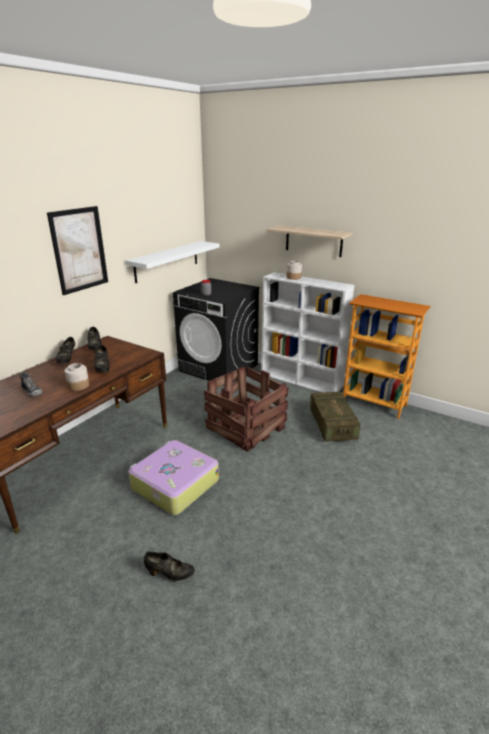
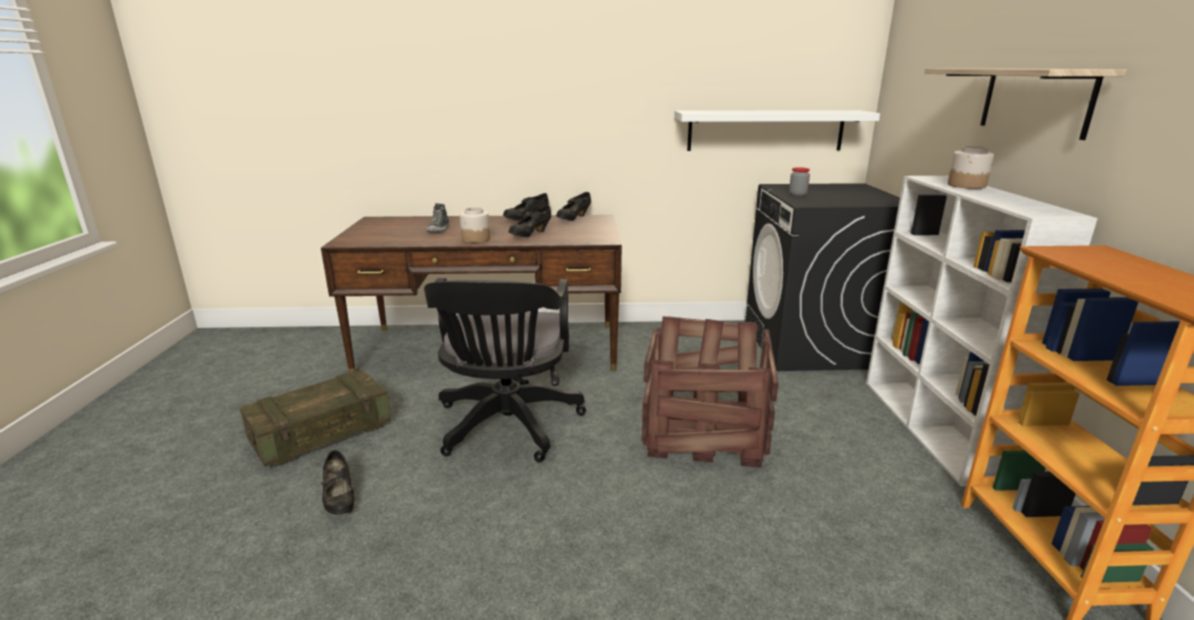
camera: 55 degrees right, 5 degrees down
(79, 250) = (594, 78): picture -> none
(174, 484) = (507, 428): suitcase -> black office chair
(332, 425) = (861, 521): crate -> crate (322, 434)

